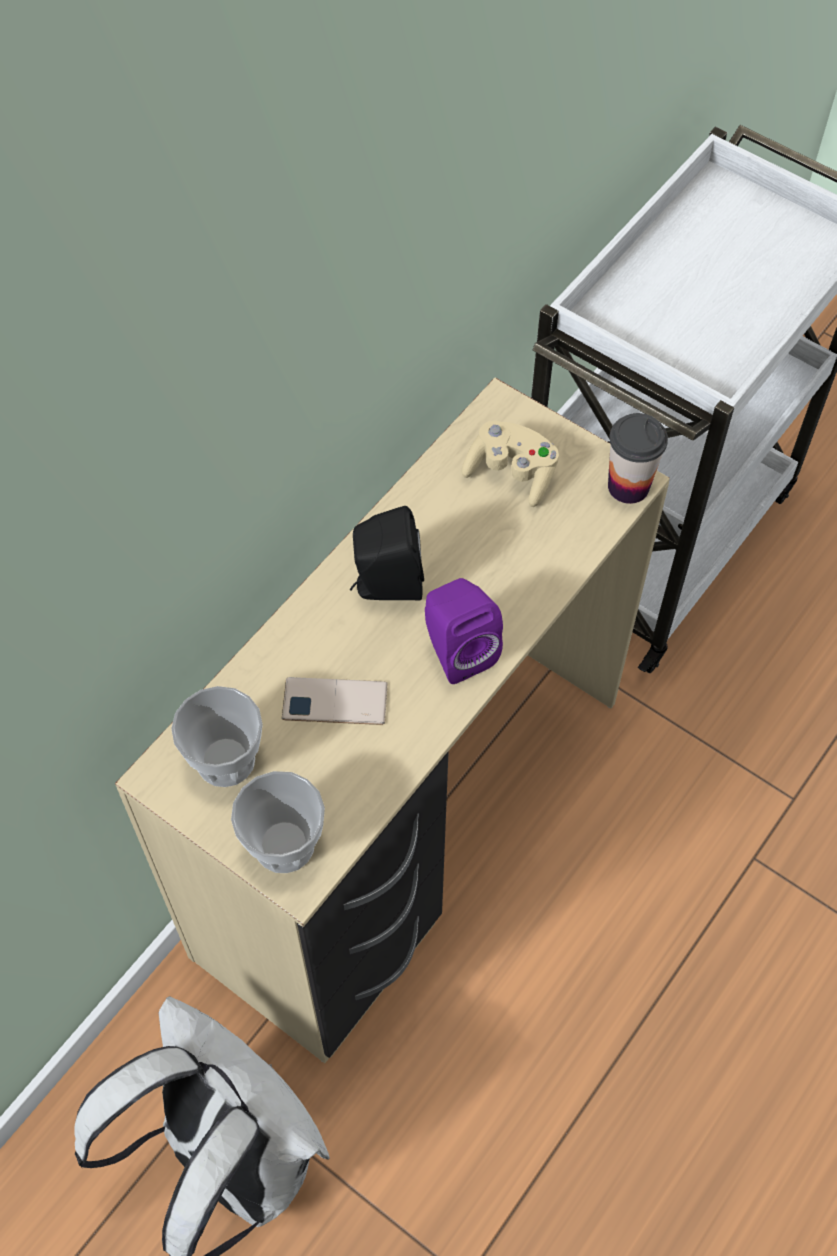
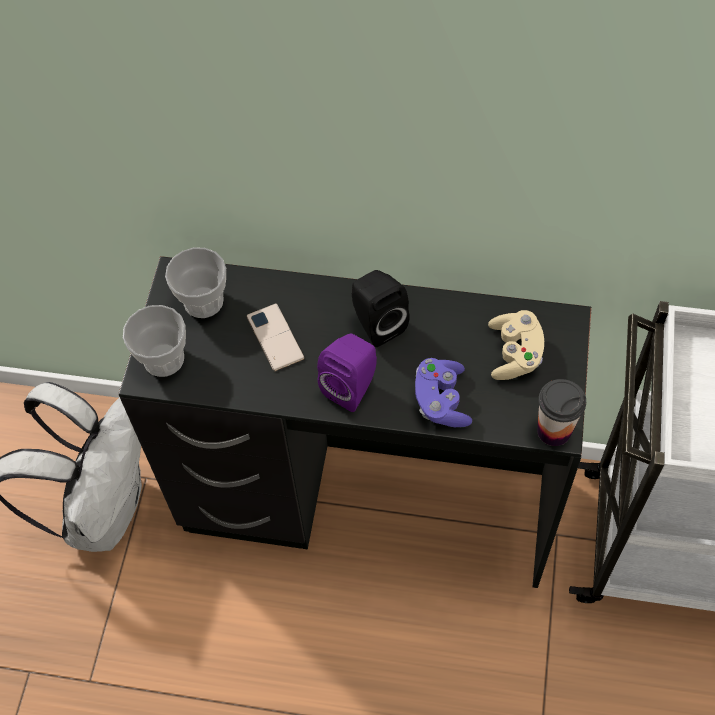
camera: 65 degrees right, 0 degrees up
(415, 827) = (367, 504): beige desk -> black desk
(530, 571) = (441, 401): none -> purple game controller

